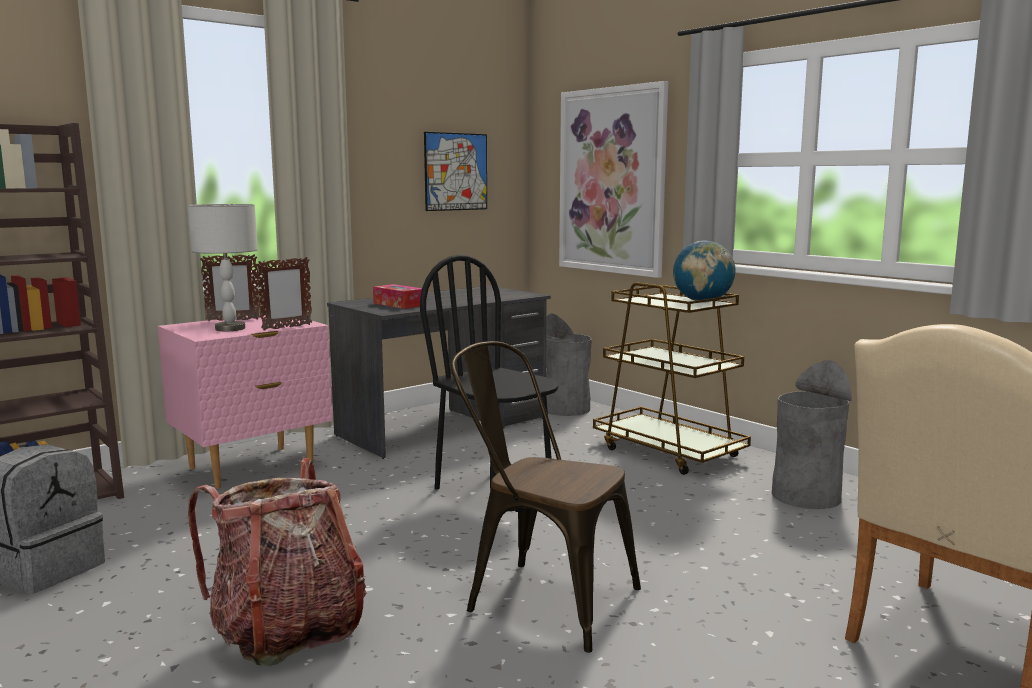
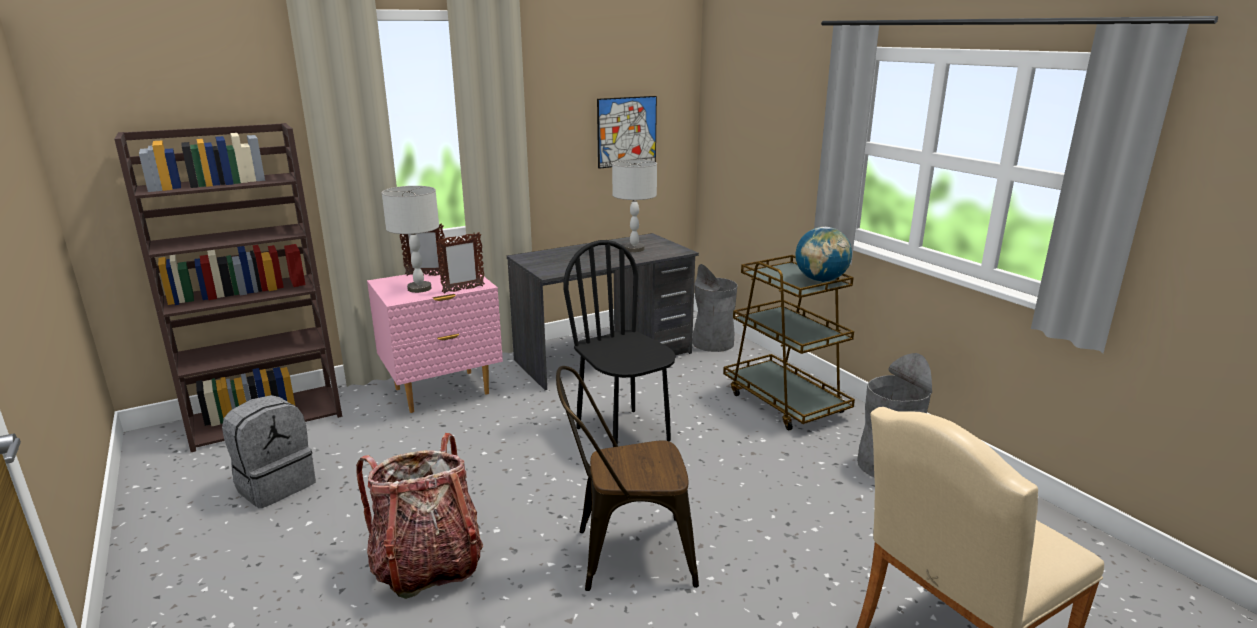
camera: 10 degrees right, 10 degrees up
(399, 304) = (563, 262): tissue box -> none
(476, 295) = (634, 249): none -> grey table lamp
(540, 598) = (624, 555): brown chair -> brown chair turned 45 degrees counterclockwise
(612, 181) = (763, 147): picture -> none

